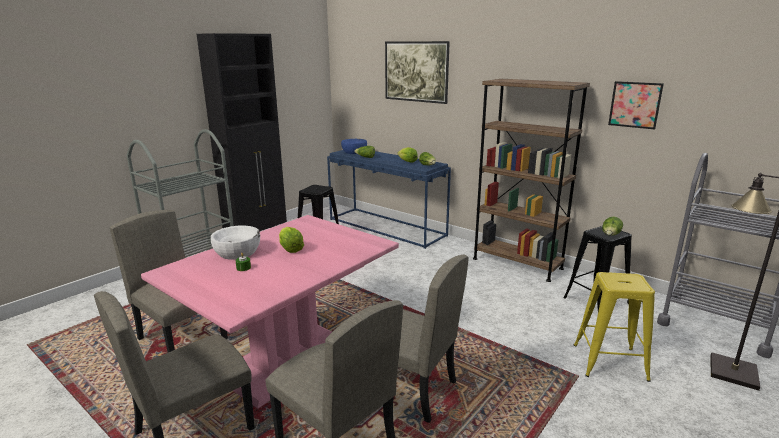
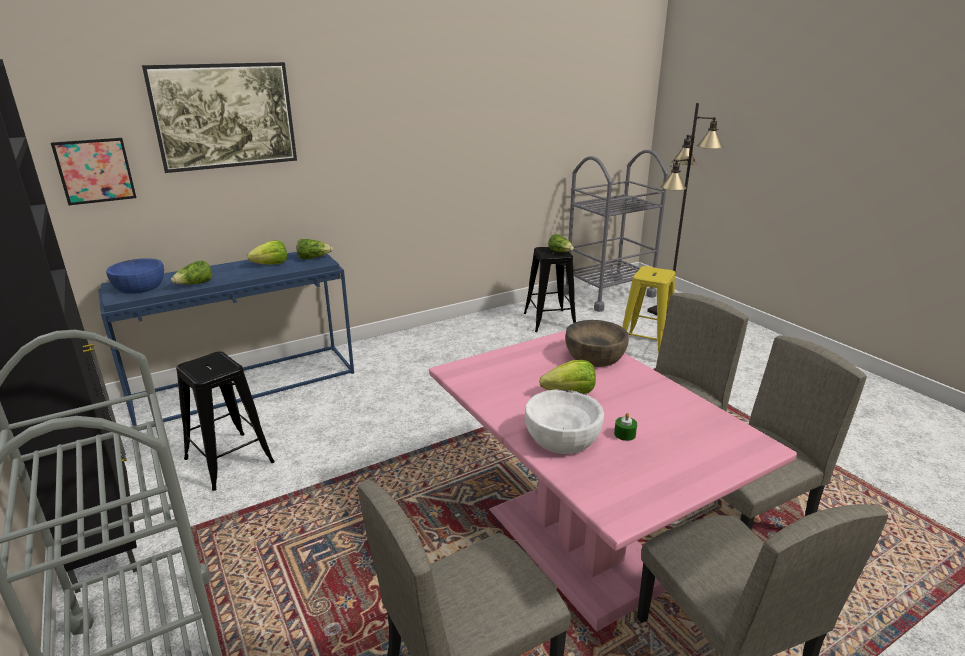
camera: 70 degrees left, 5 degrees up
(348, 251) = (594, 356): none -> brown bowl
(517, 263) = (449, 331): brown bookcase -> none
(635, 105) = (516, 123): picture -> picture (95, 171)

